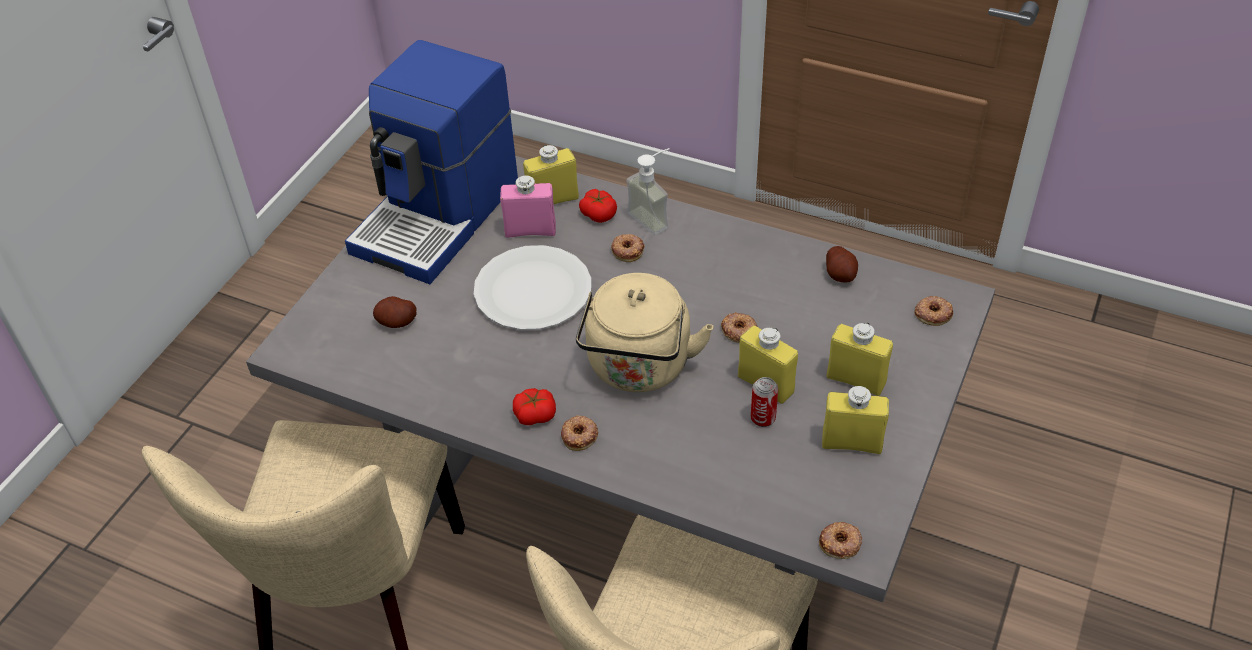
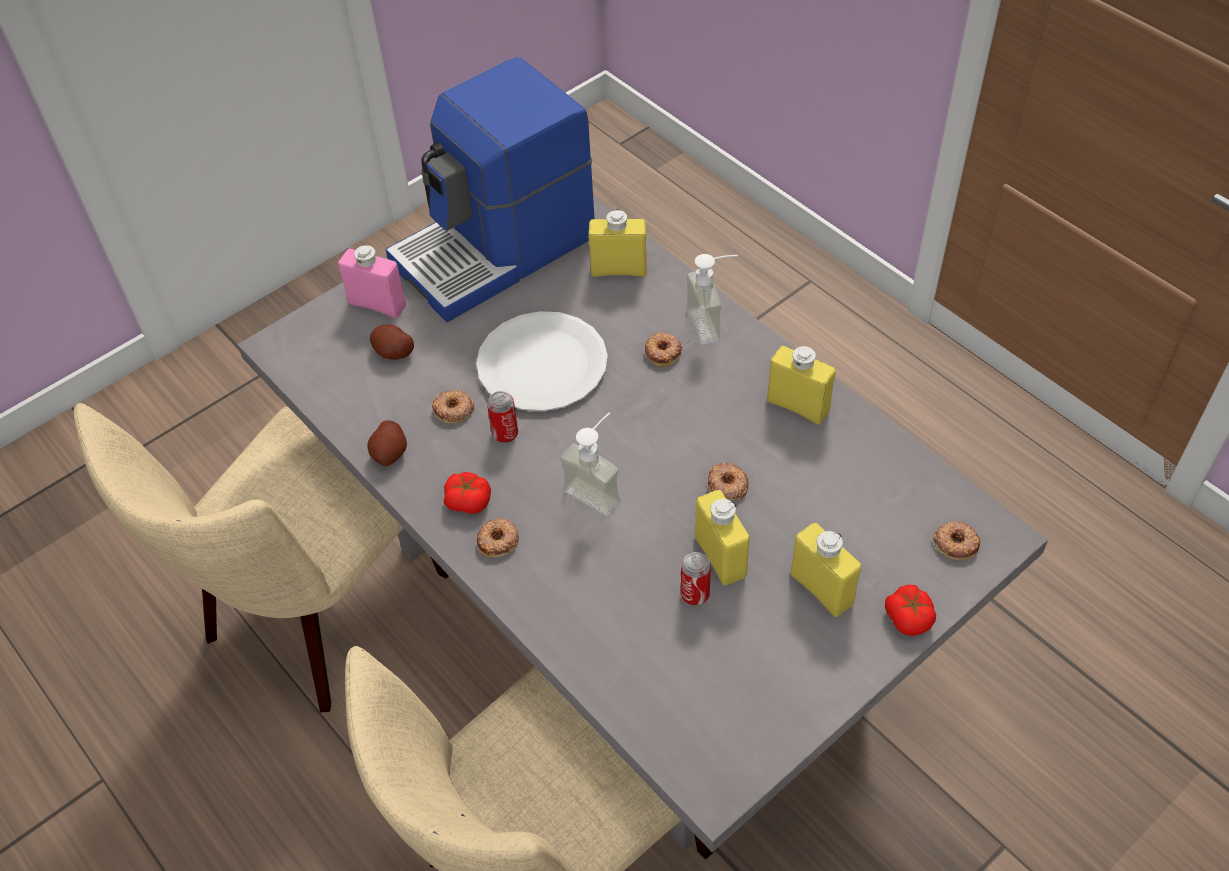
camera: 25 degrees right, 5 degrees up
(530, 230) = (577, 296): pink bottle -> pink bottle (377, 304)
(534, 353) = (505, 434): none -> can
(598, 213) = (657, 300): tomato -> tomato (908, 617)
(639, 368) = (599, 489): beige kettle -> soap dispenser
(840, 274) = (877, 459): potato -> potato (390, 453)
(840, 543) = (695, 769): donut -> donut (453, 410)
(851, 443) = (774, 660): yellow bottle -> yellow bottle (798, 406)

